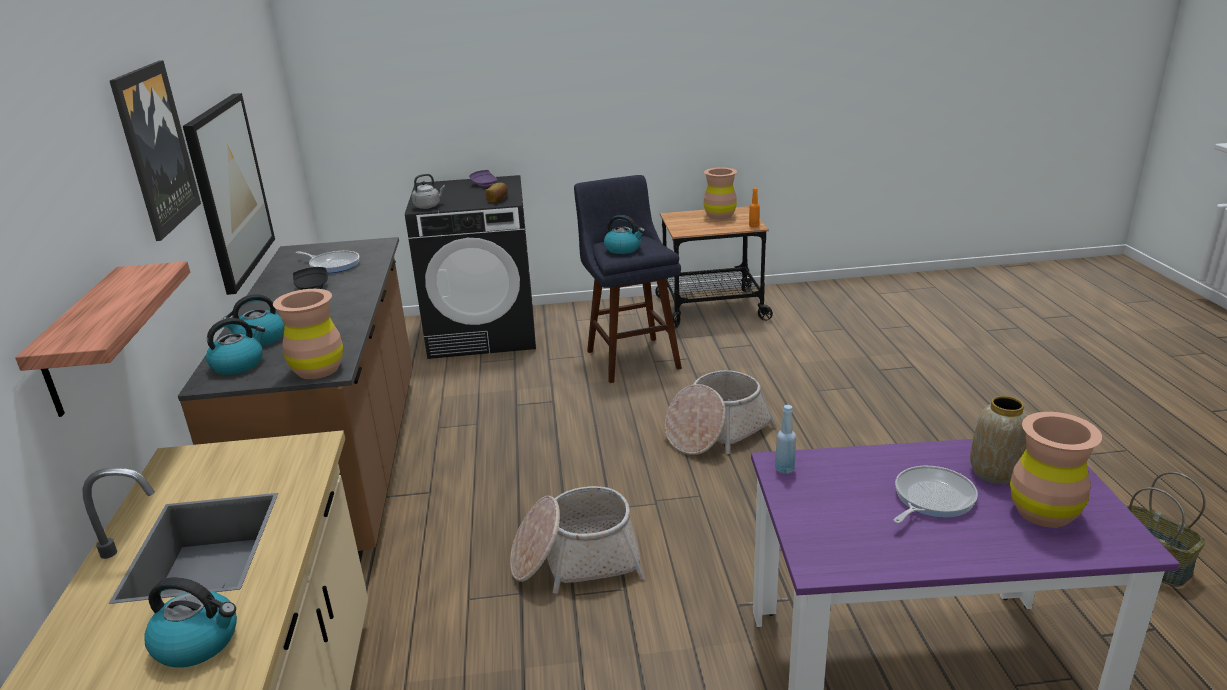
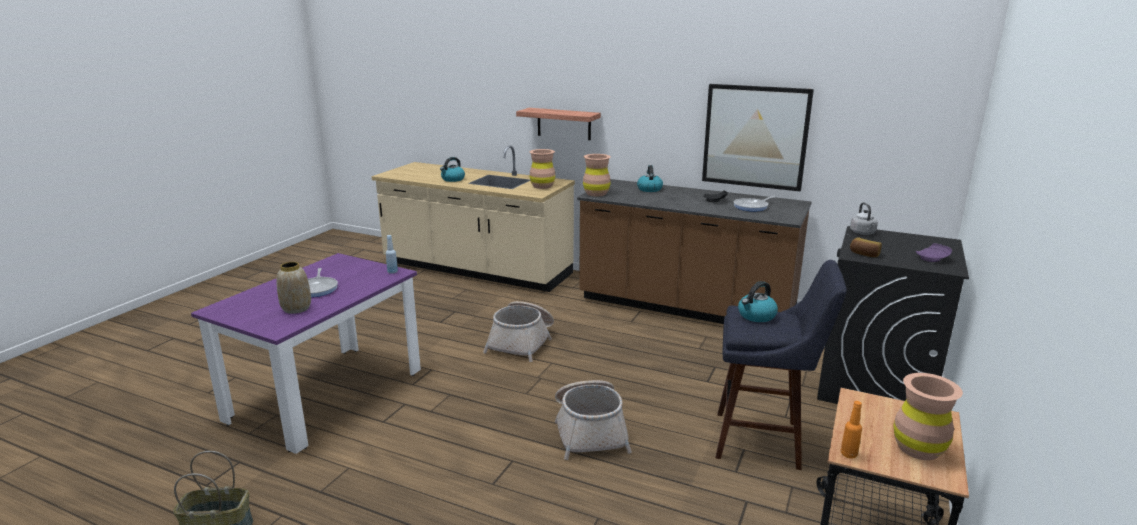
camera: 120 degrees right, 5 degrees down
(155, 148) = (668, 83): picture -> none
(238, 364) = (624, 185): kettle -> none
(1043, 512) = (262, 304): brown vase -> brown vase (542, 186)

